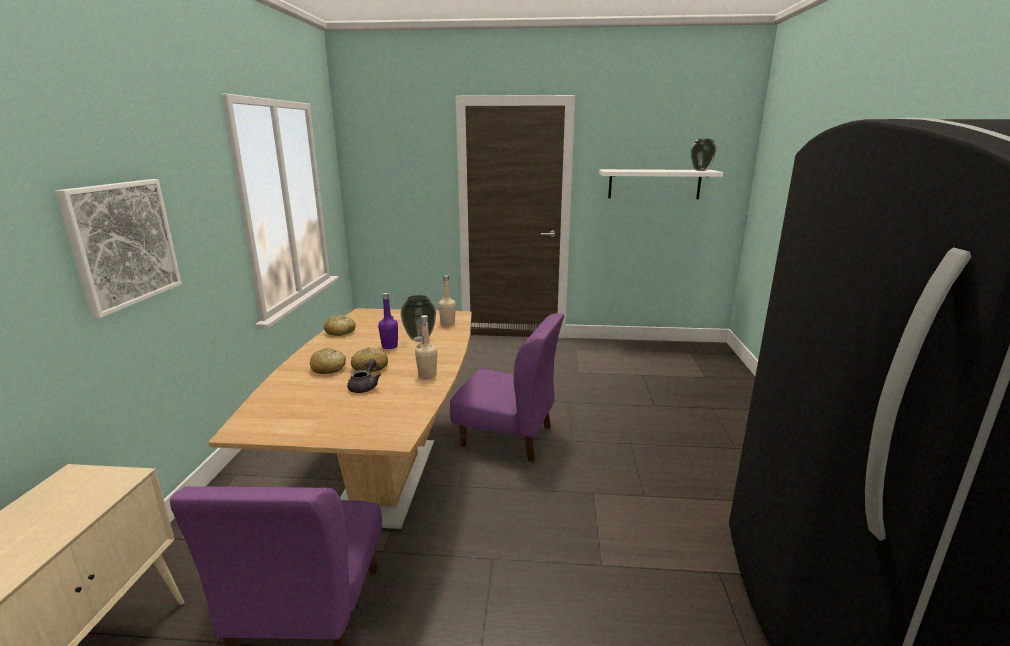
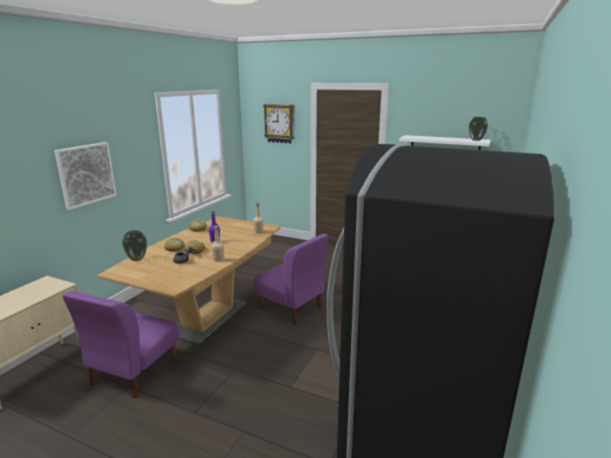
camera: 20 degrees right, 0 degrees up
(406, 160) = (280, 123): none -> wall clock
(420, 339) = (234, 239): vase -> vase (137, 259)

